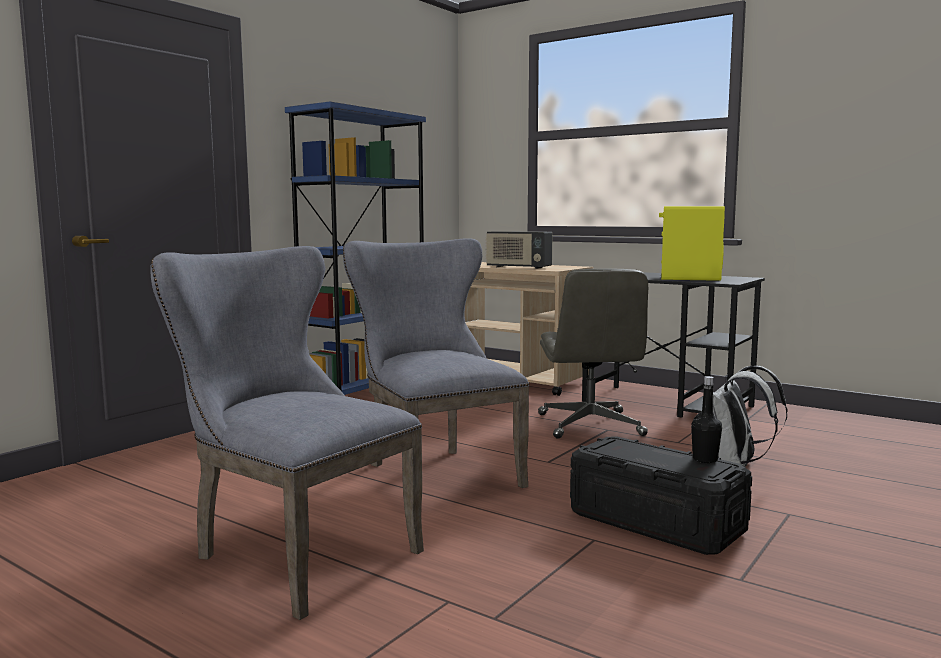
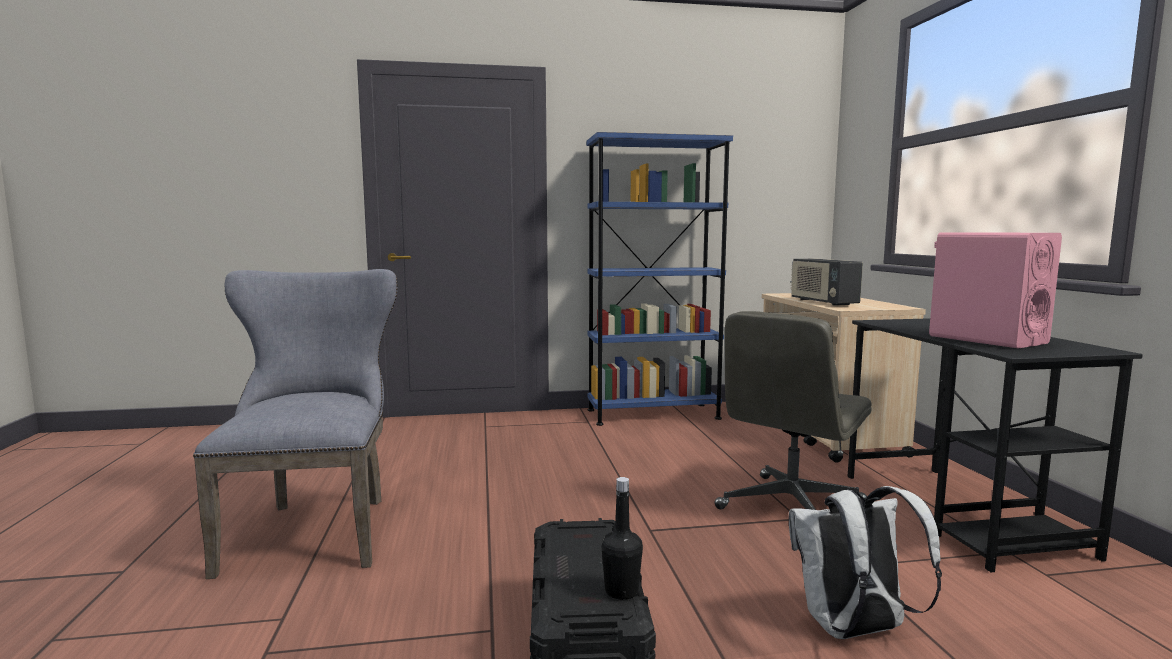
camera: 45 degrees right, 0 degrees up
(435, 473) = (537, 502): grey chair -> none
(689, 278) = (986, 339): yellow speaker -> pink speaker

